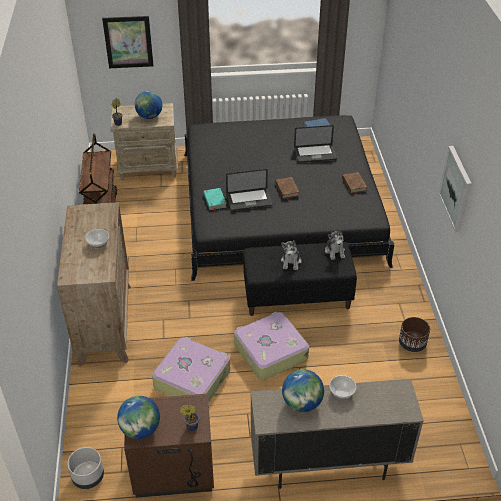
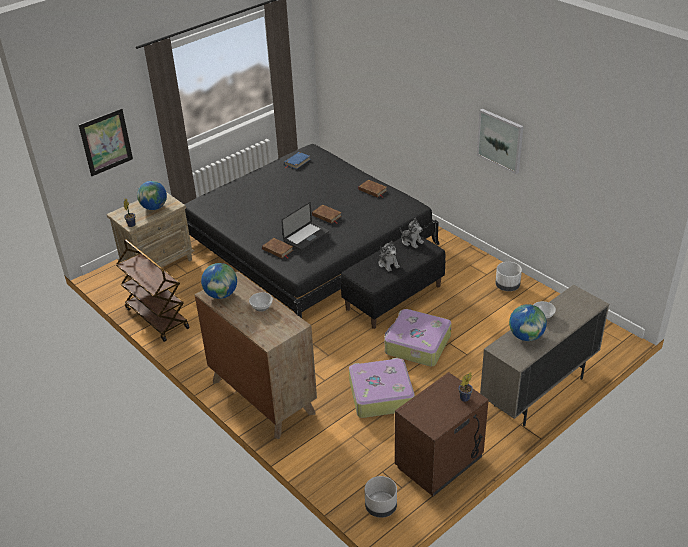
camera: 35 degrees left, 5 degrees down
(140, 429) = (430, 421): globe -> globe (221, 294)
(214, 201) = (277, 250): turquoise book -> brown book
(315, 154) = (318, 182): laptop -> none
(412, 344) = (507, 286): brown planter -> white planter

